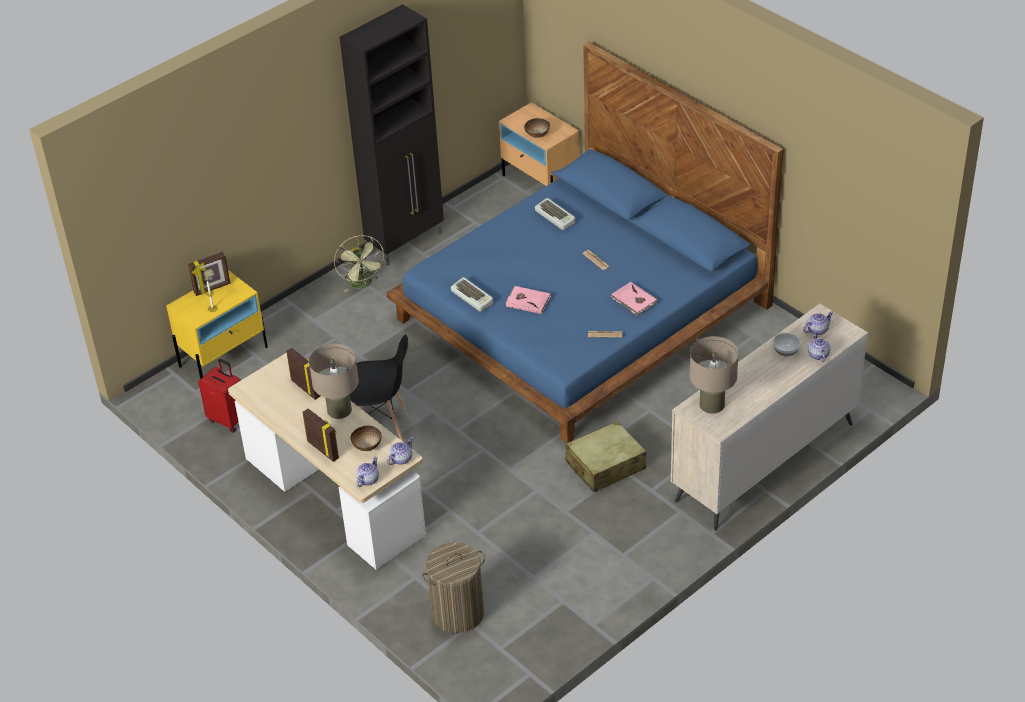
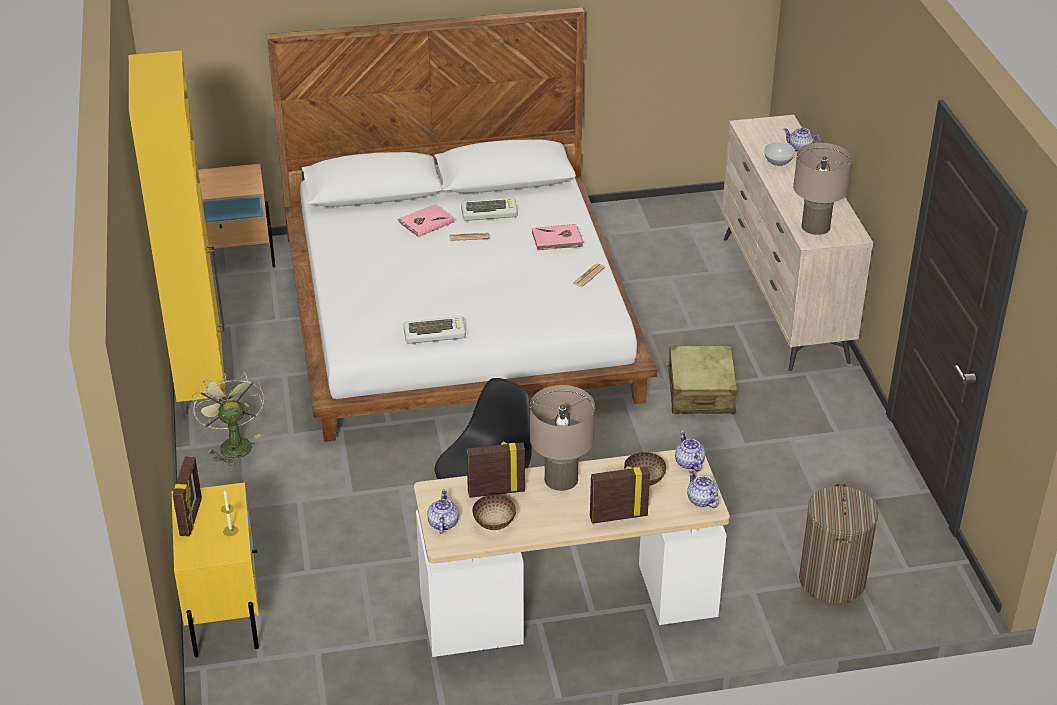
camera: 60 degrees left, 5 degrees down
(228, 419) = (344, 647): red suitcase -> none
(363, 284) = (233, 444): green fan -> green fan turned 120 degrees counterclockwise
(406, 242) = (202, 384): black cabinet -> yellow cabinet
(528, 301) = (482, 301): pink book -> pink book (426, 222)
(537, 135) = (231, 189): bowl -> bowl (493, 524)
(556, 217) = (370, 234): keyboard -> keyboard (489, 213)
(580, 312) = (459, 315): blue bed -> white bed
(817, 330) = (765, 136): teapot -> teapot (442, 524)

